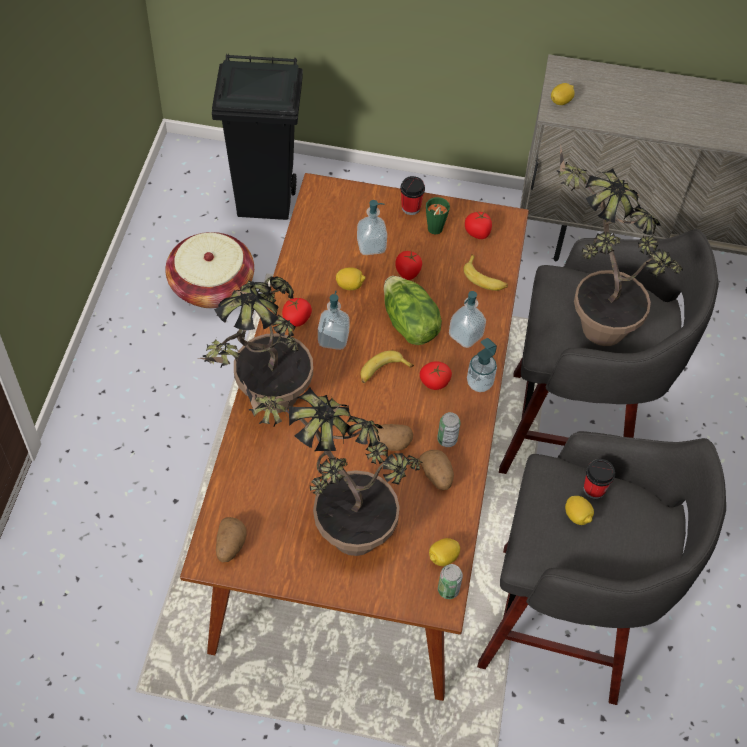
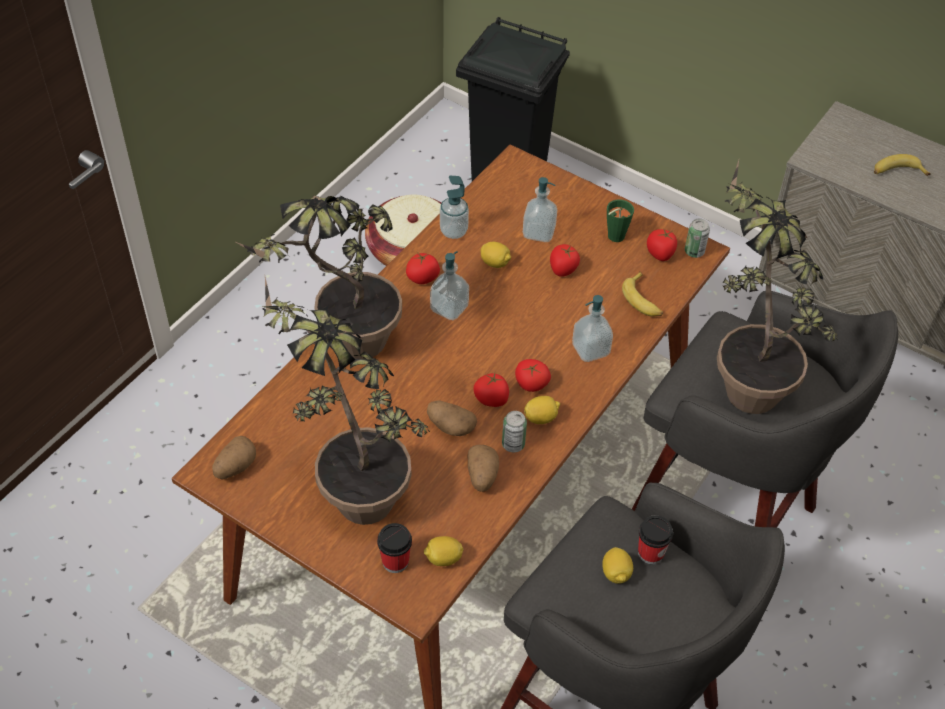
camera: 25 degrees right, 5 degrees down
(382, 371) = (482, 355): banana -> banana (897, 172)
(408, 324) = (535, 319): lettuce -> none
(410, 208) = (601, 208): cup -> cup (395, 561)
(410, 407) = (492, 399): none -> tomato
(448, 590) = (430, 592): can -> can (694, 251)
(479, 383) = (579, 401): soap dispenser -> soap dispenser (453, 231)
(561, 101) = (824, 150): lemon -> lemon (541, 418)

